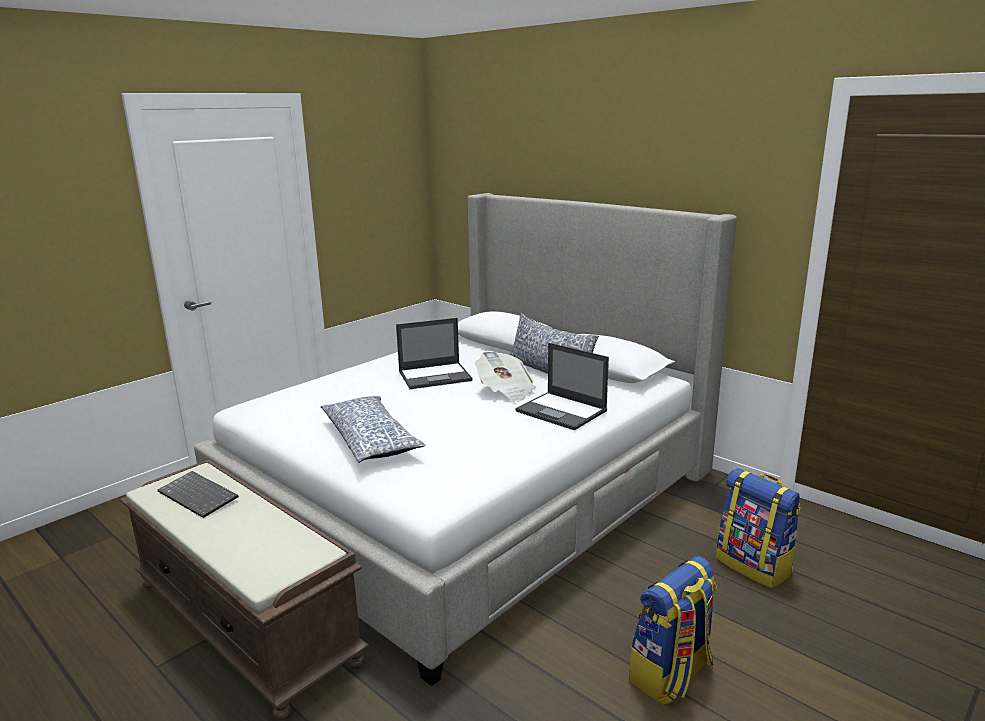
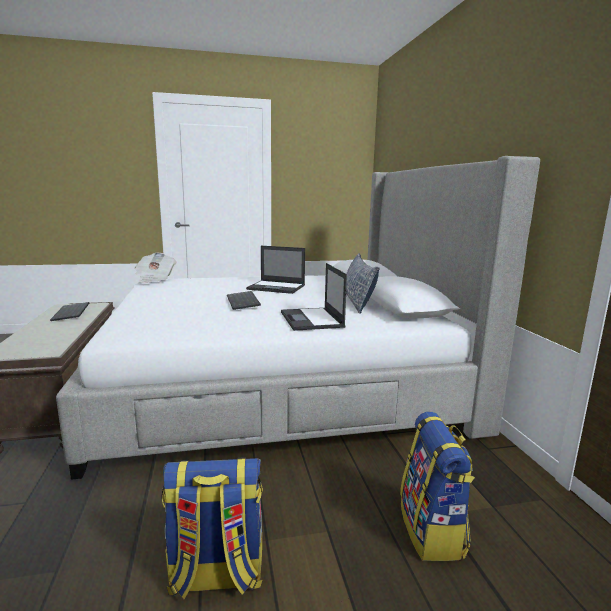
camera: 35 degrees right, 5 degrees down
(371, 440) = (167, 304): pillow -> none
(450, 409) = (244, 302): none -> keyboard
(505, 391) = (301, 302): newspaper -> newspaper (155, 279)

